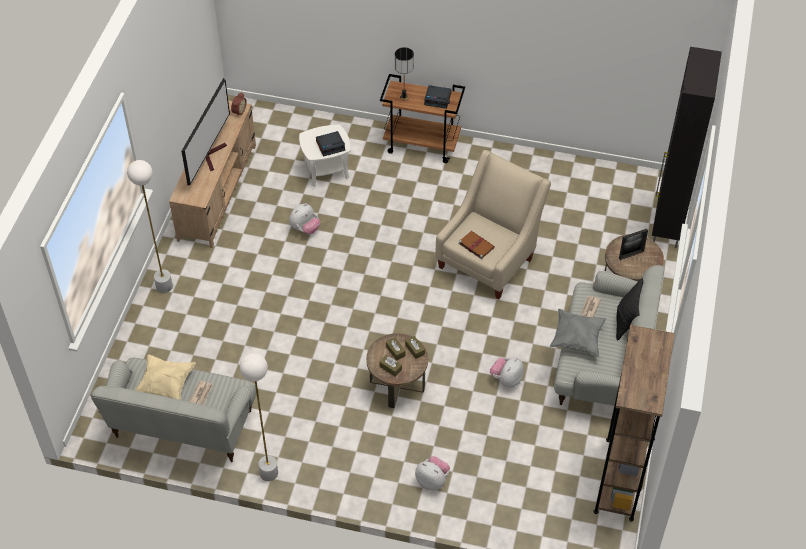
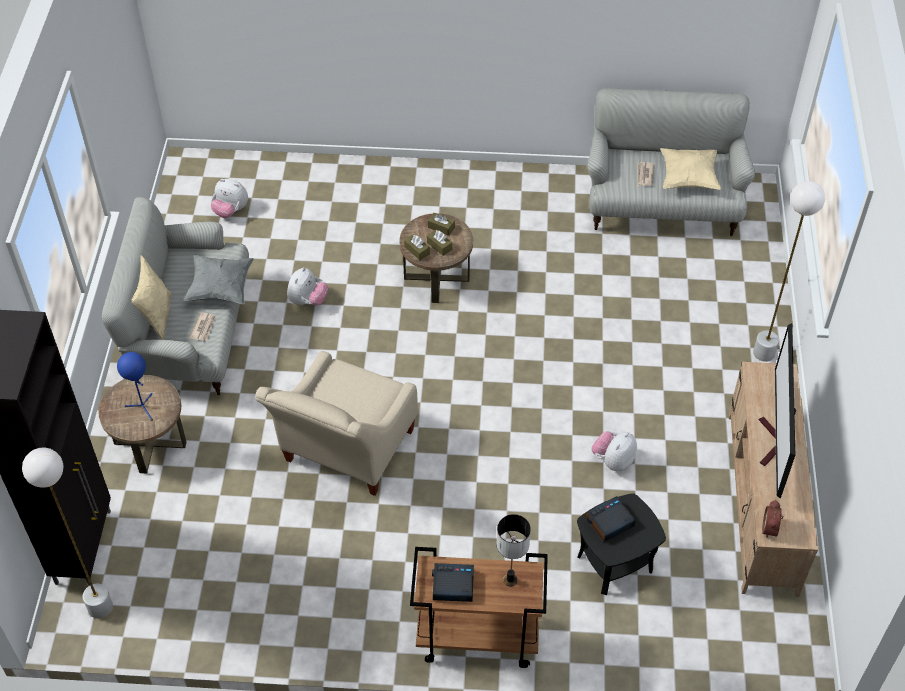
camera: 170 degrees right, 0 degrees up
(268, 473) = (552, 176): white floor lamp -> white floor lamp (100, 607)
(326, 170) = (615, 563): white side table -> black side table
(432, 481) = (378, 191): plush toy -> plush toy (231, 211)
(475, 245) = (360, 384): brown book -> none
(619, 478) = (176, 218): brown bookcase -> none
(626, 323) = (157, 316): black pillow -> beige pillow
(631, 255) = (144, 407): picture frame -> blue table lamp

